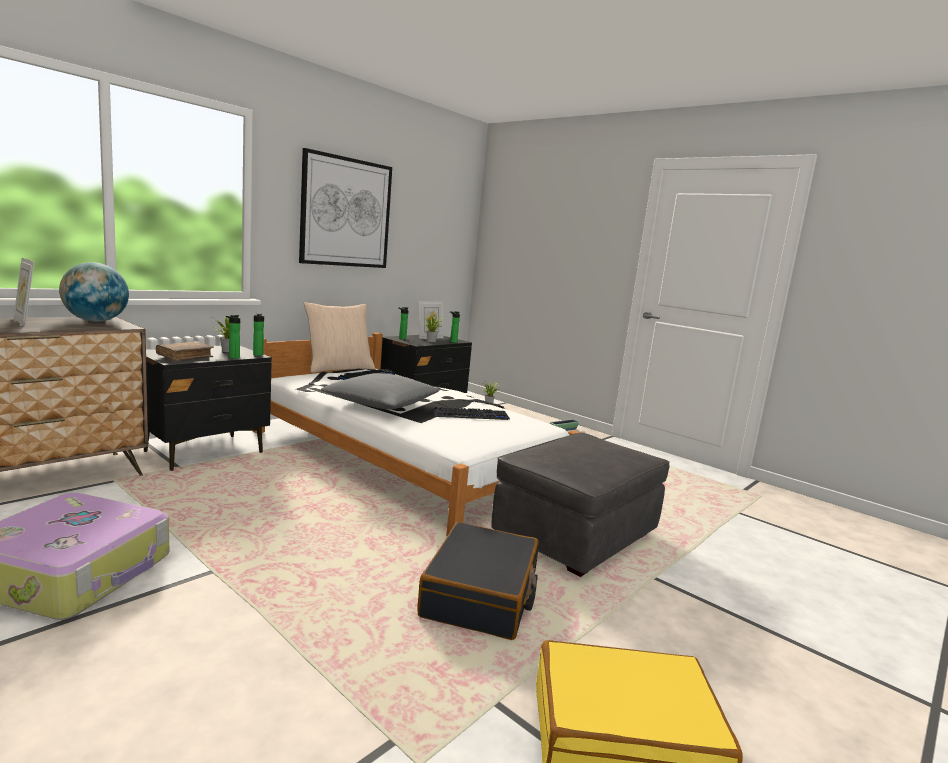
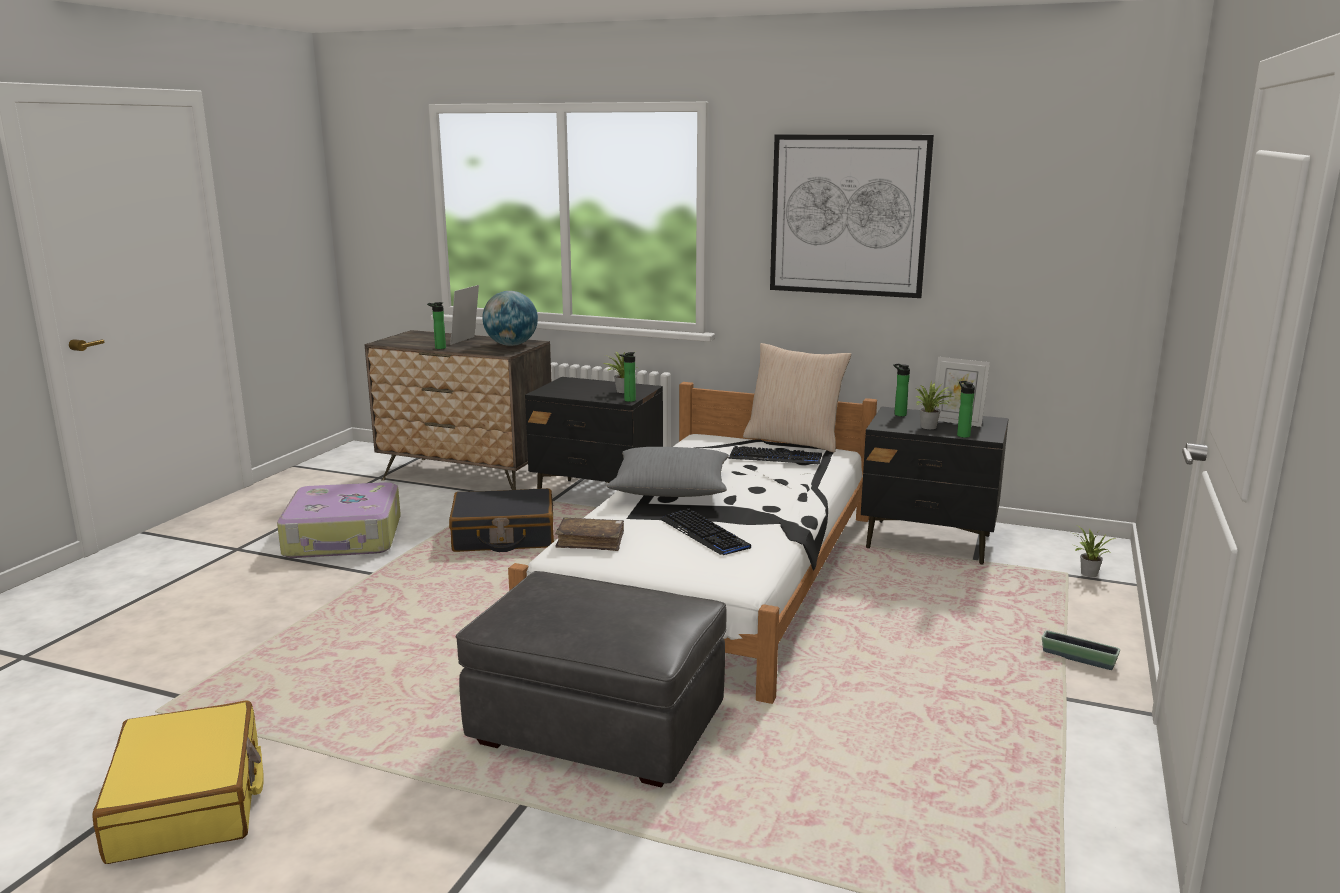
camera: 70 degrees right, 5 degrees up
(185, 357) = (566, 390): brown book -> brown book (590, 541)
(233, 358) = (596, 399): bottle -> bottle (438, 348)
(481, 595) = (401, 691): black suitcase -> black suitcase (503, 536)

